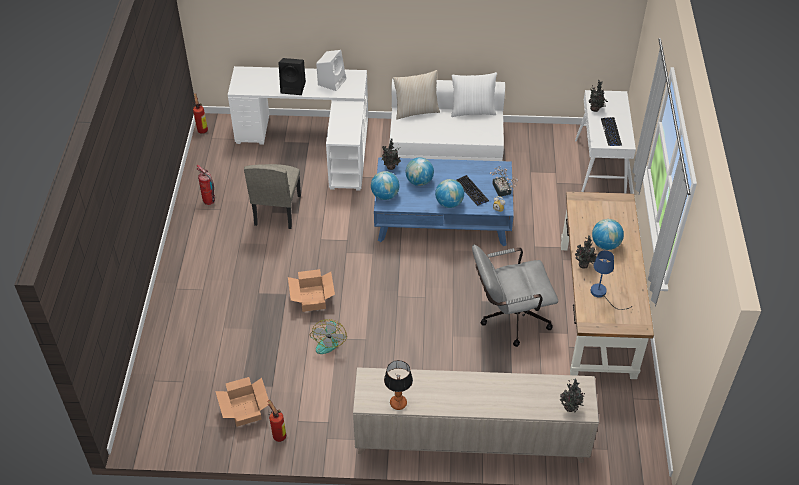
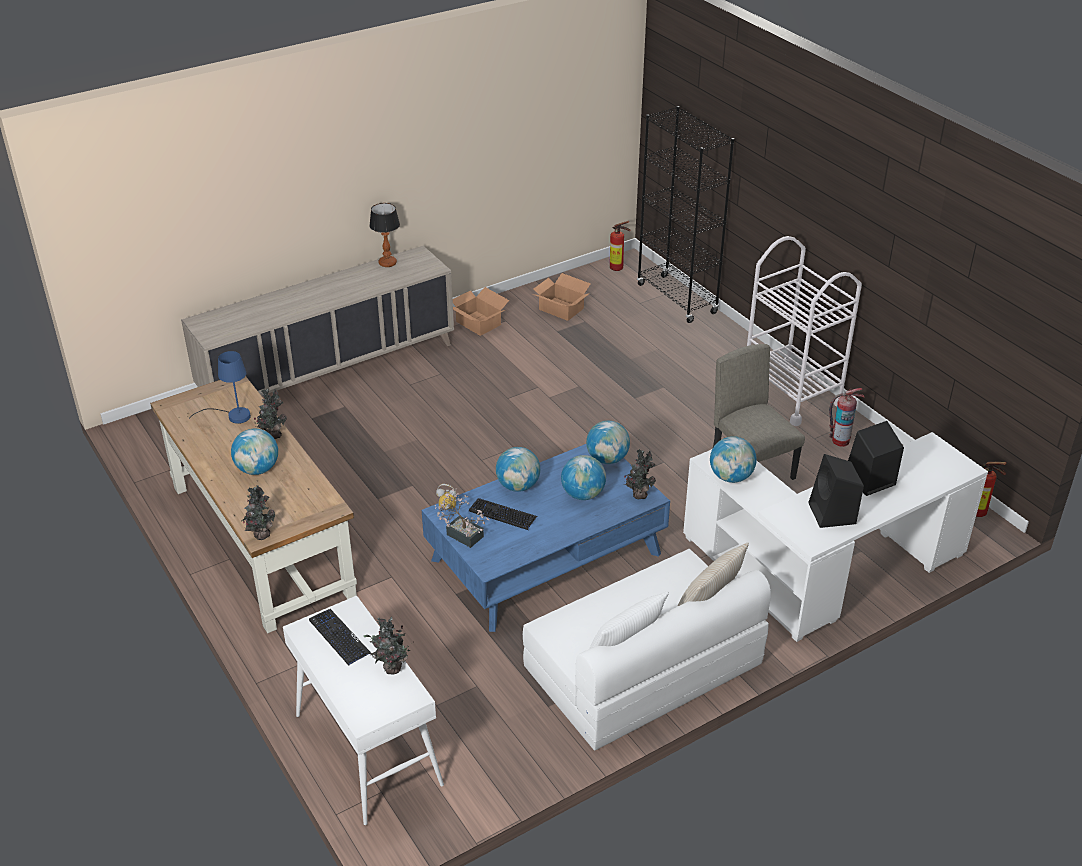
camera: 145 degrees right, 10 degrees down
(153, 369) = (677, 299): none -> black bookcase
(191, 245) = (791, 394): none -> white cart
(278, 435) = (512, 307): fire extinguisher -> fire extinguisher (618, 269)
(312, 298) = (602, 406): cardboard box -> cardboard box (478, 323)
(328, 341) = (544, 381): fan -> none
(332, 81) = (833, 514): white speaker -> black speaker
(351, 125) = (731, 477): none -> globe
(509, 318) = (365, 482): grey office chair -> none
(570, 408) = (216, 317): potted plant -> potted plant (260, 534)

